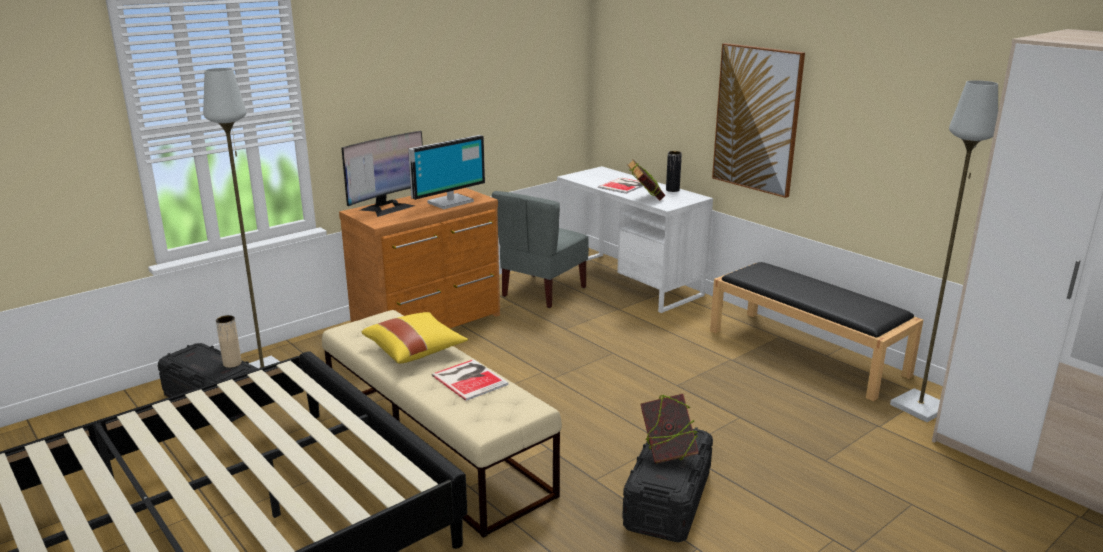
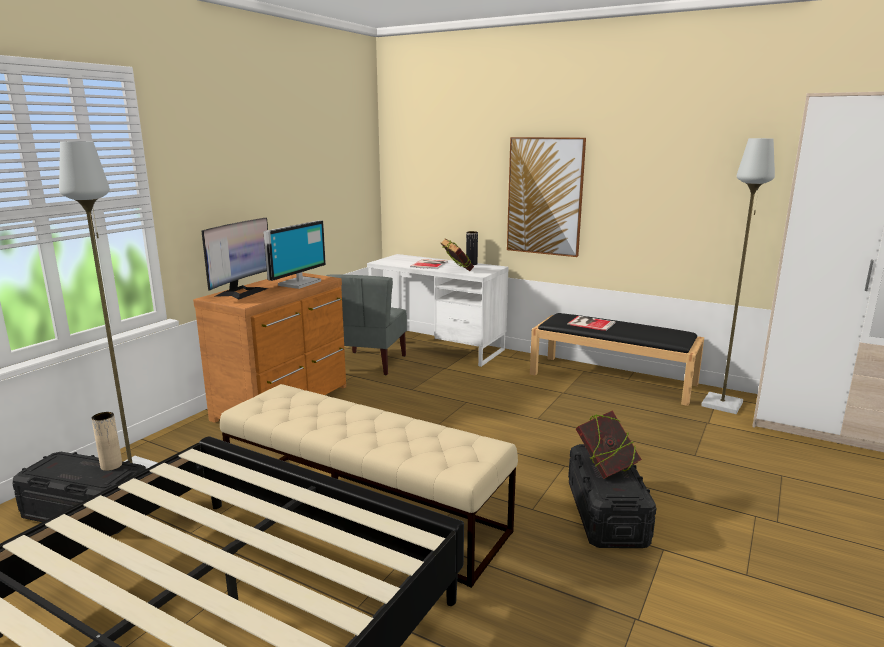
camera: 20 degrees left, 5 degrees down
(415, 351) = (334, 415): yellow pillow -> none
(470, 379) = (410, 431): book -> book (590, 323)

